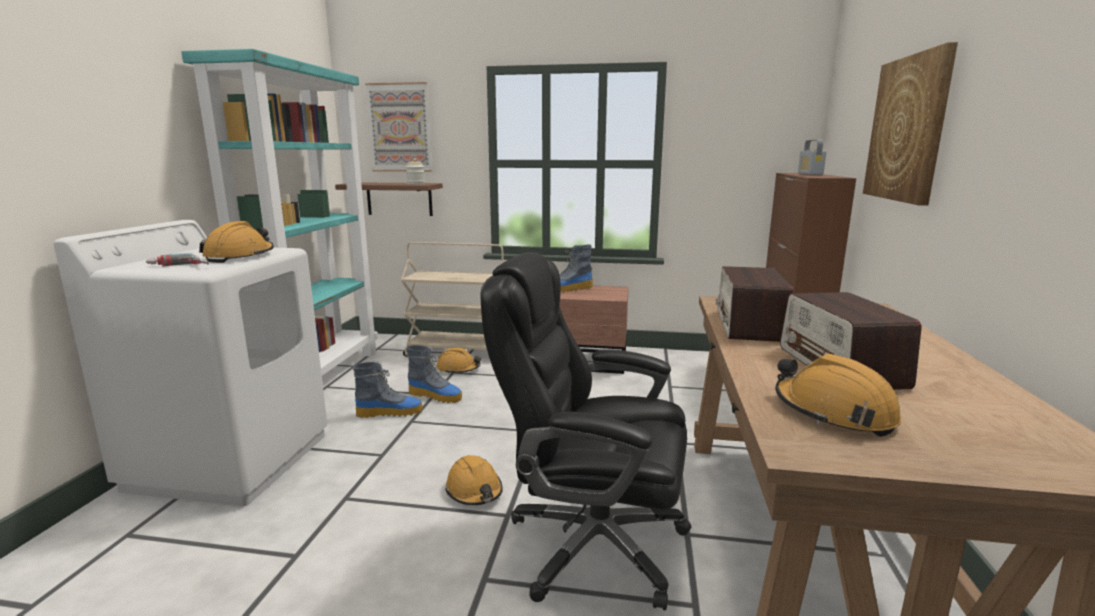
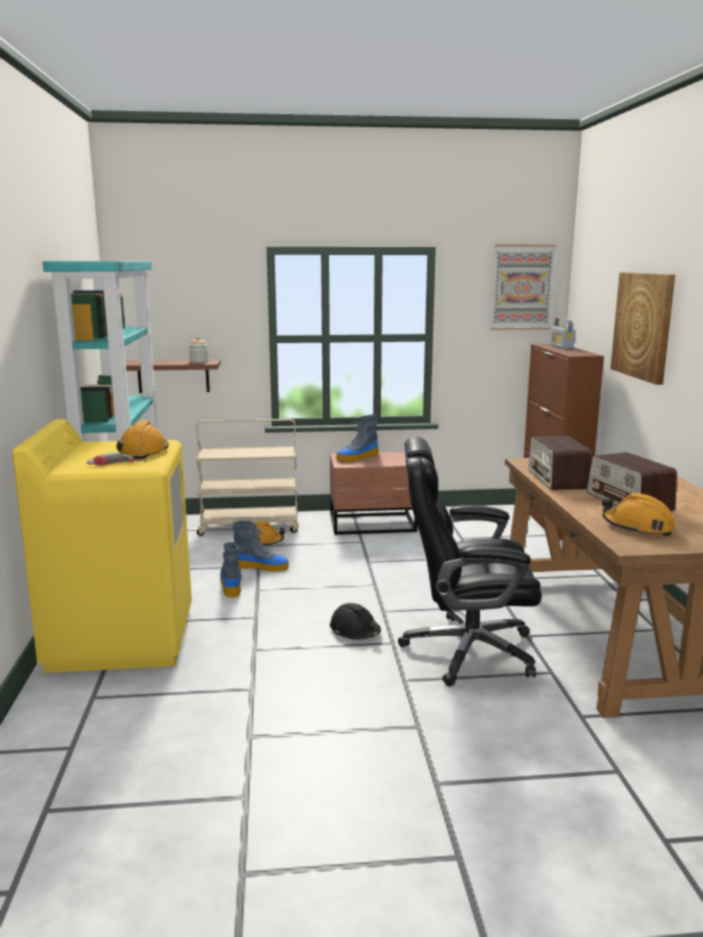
camera: 15 degrees left, 0 degrees up
(231, 460) = (121, 637): white washing machine -> yellow washing machine
(390, 412) = (231, 585): boot -> boot turned 75 degrees counterclockwise
(399, 128) = (175, 305): picture -> picture (522, 287)
(474, 491) = (355, 631): orange hard hat -> black hard hat

